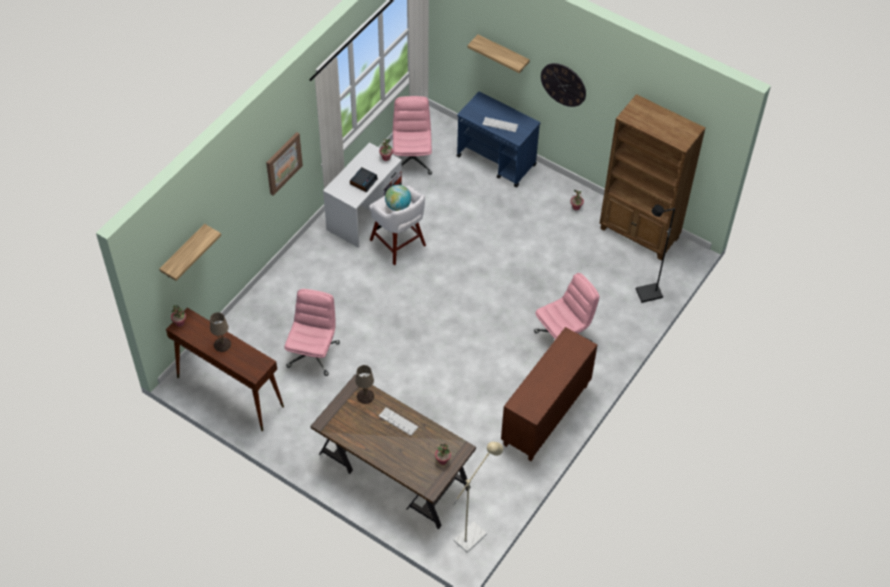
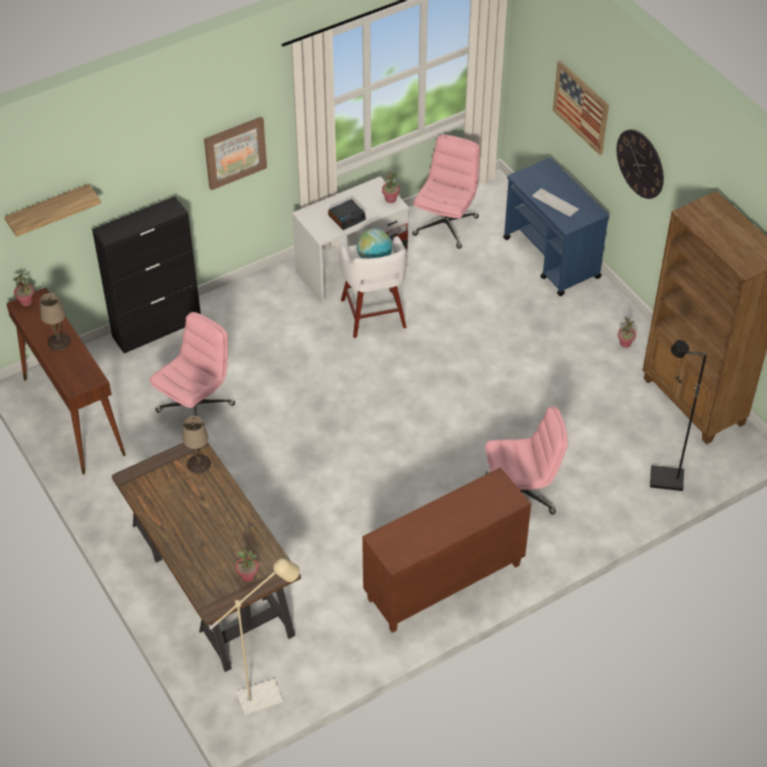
camera: 25 degrees right, 5 degrees down
(251, 305) = (157, 328): none -> black cabinet
(398, 421) = (220, 508): keyboard -> none
(503, 54) = (581, 107): shelf -> picture

